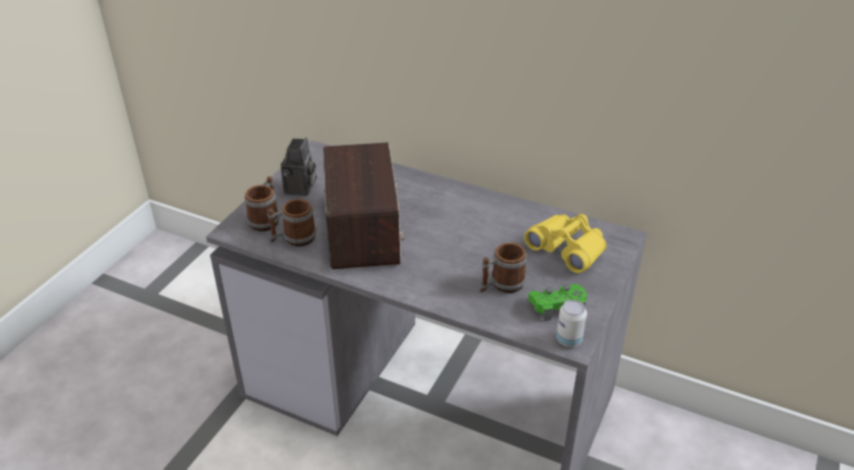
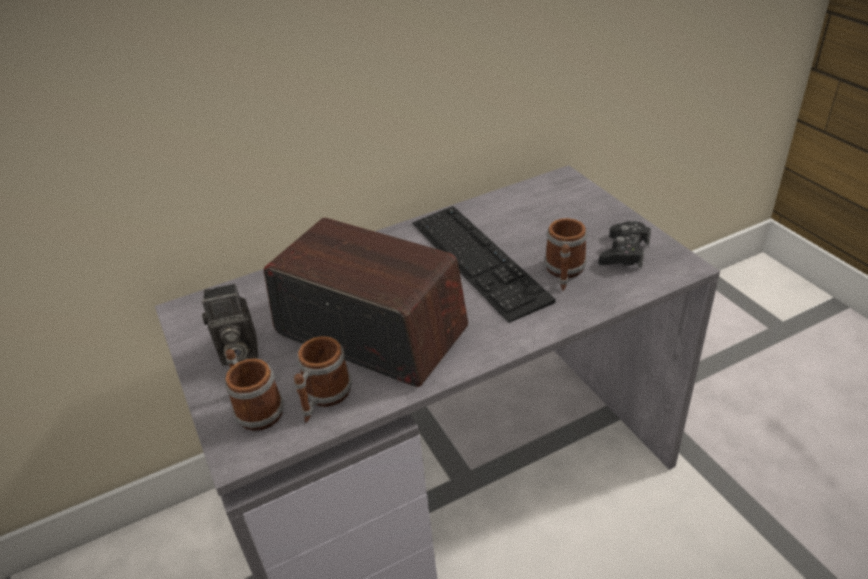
camera: 50 degrees left, 0 degrees up
(300, 189) = (237, 353): camera -> camera turned 120 degrees clockwise
(475, 239) = (478, 260): none -> keyboard
(557, 305) = (624, 252): green game controller -> black game controller
(568, 249) = (549, 212): yellow binoculars -> none
(569, 339) = (678, 266): can -> none

